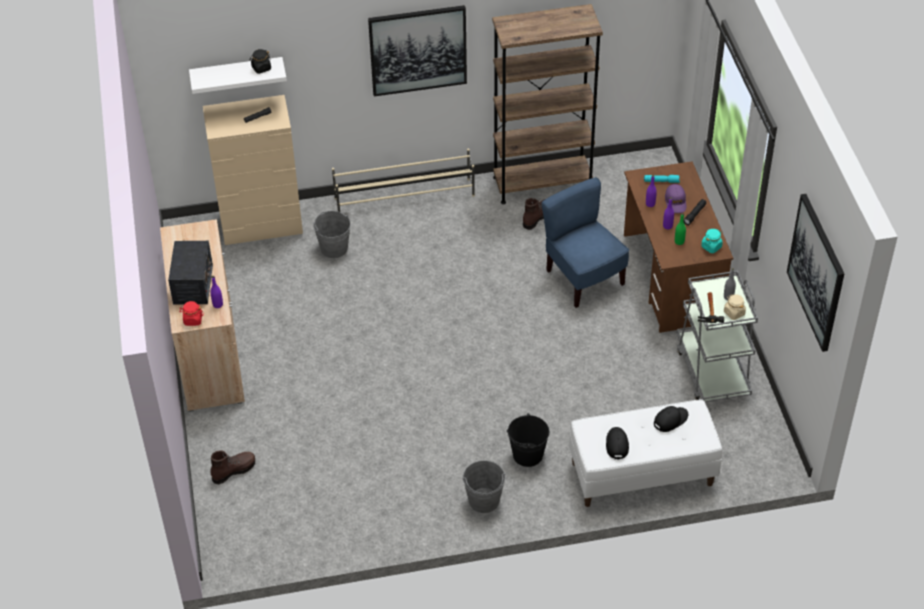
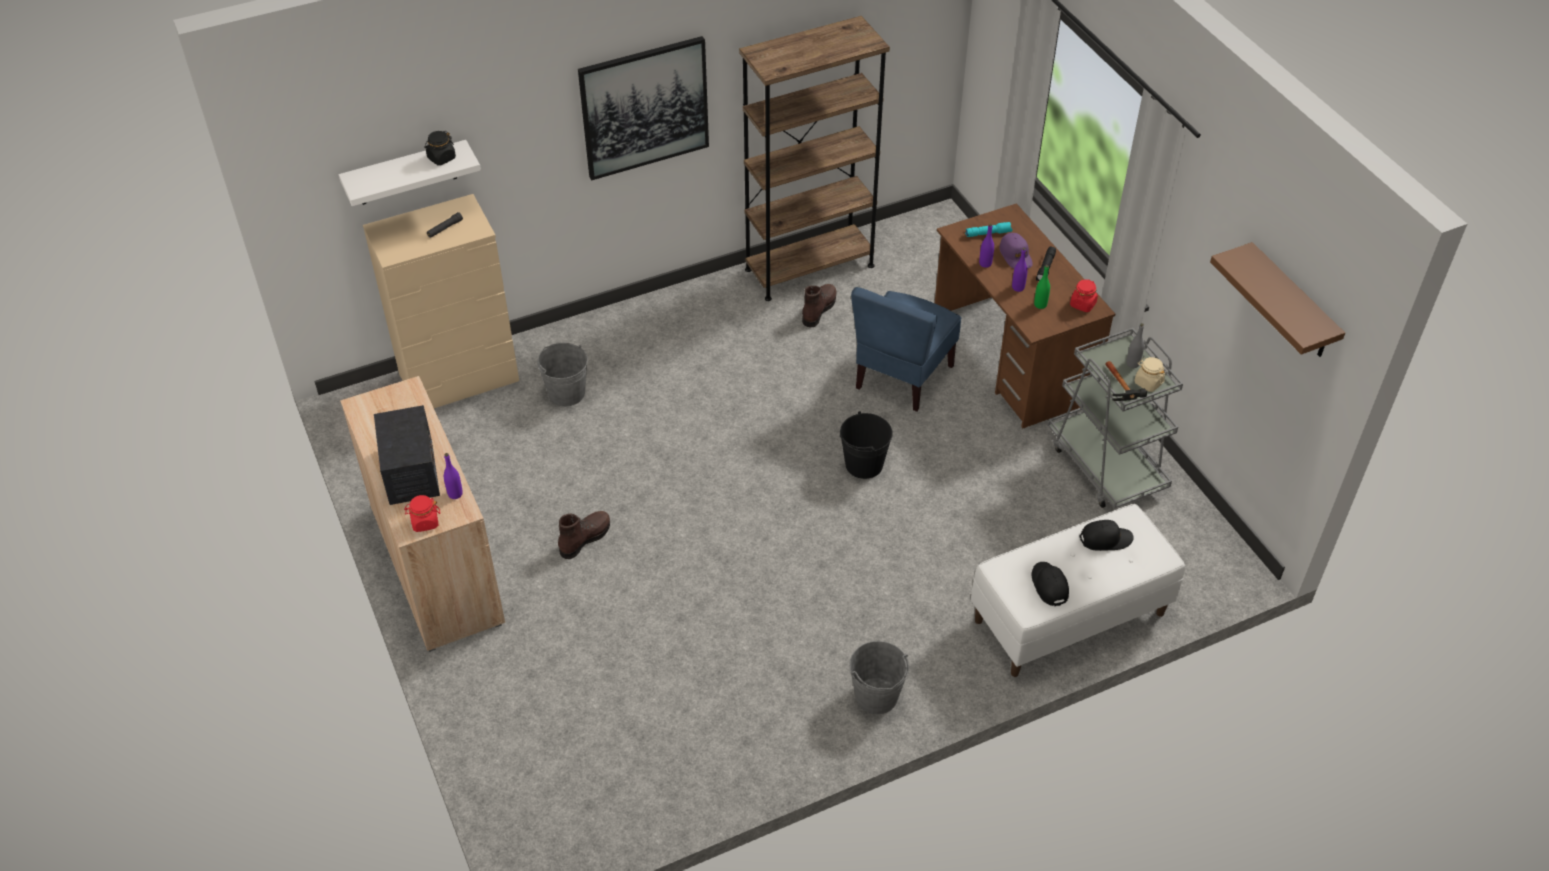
camera: 15 degrees left, 0 degrees up
(234, 470) = (517, 724): brown boot -> brown boot (585, 538)
(405, 197) = (640, 312): beige shoe rack -> none
(527, 454) = (912, 621): black bucket -> black bucket (864, 464)
(583, 278) = (902, 377): blue chair -> blue chair turned 105 degrees counterclockwise
(670, 420) = (1105, 539): black cap -> black cap turned 45 degrees clockwise
(711, 247) = (1083, 304): turquoise jar -> red jar
(816, 272) = (1291, 304): picture -> brown shelf

